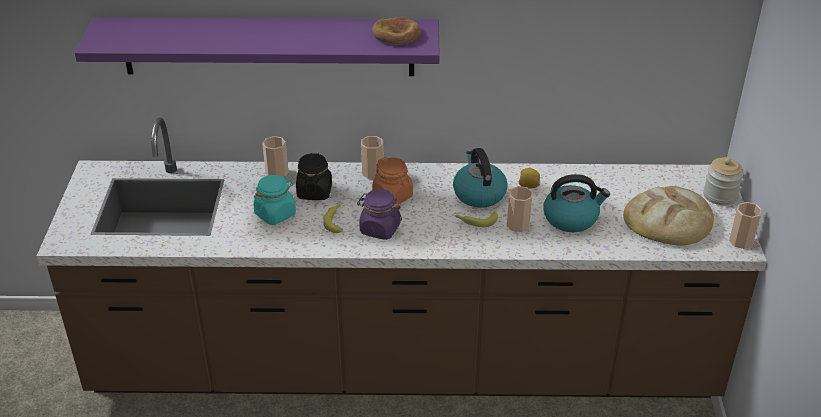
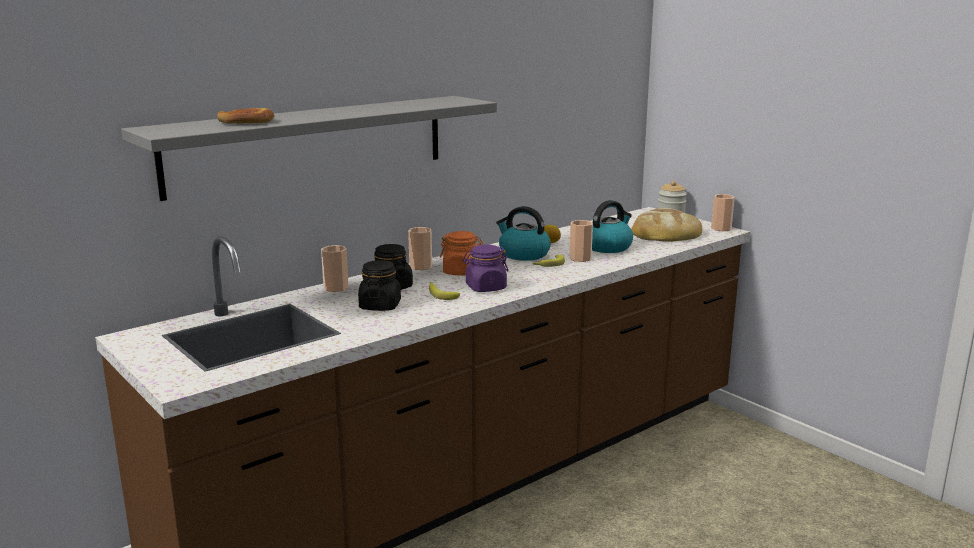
camera: 40 degrees left, 20 degrees down
(268, 46) = (311, 144): purple shelf -> grey shelf
(275, 214) = (380, 306): turquoise jar -> black jar
(396, 34) = (442, 101): bread -> bread (246, 121)

